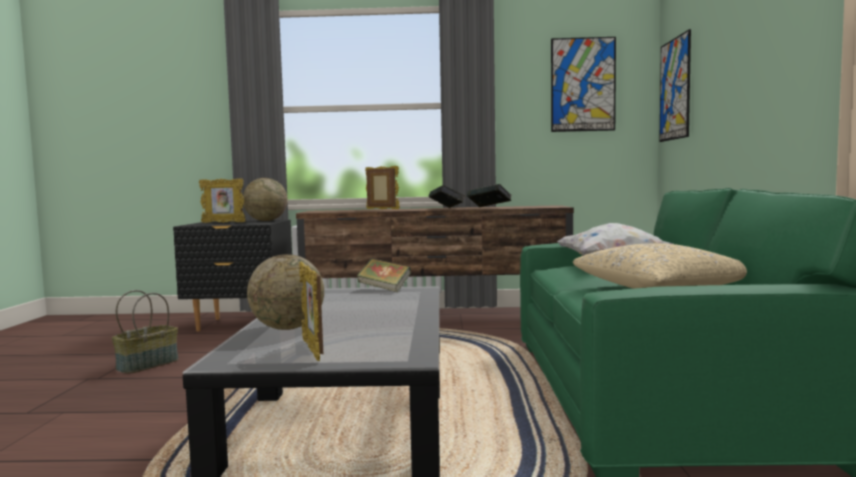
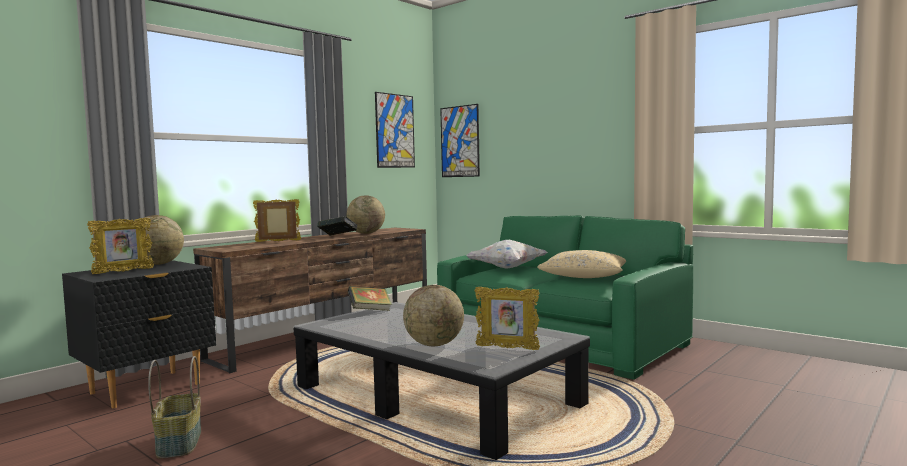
camera: 50 degrees left, 0 degrees up
(489, 208) = (366, 233): book -> globe

